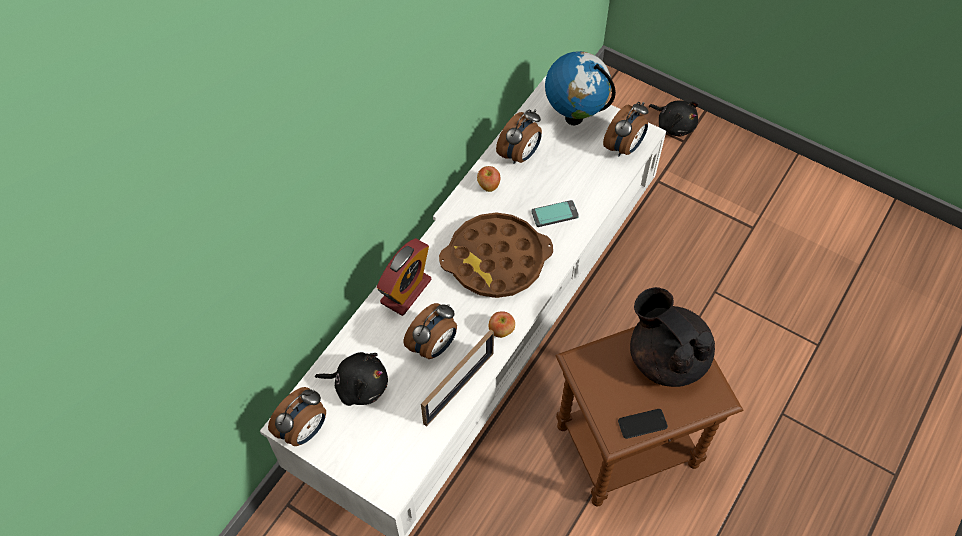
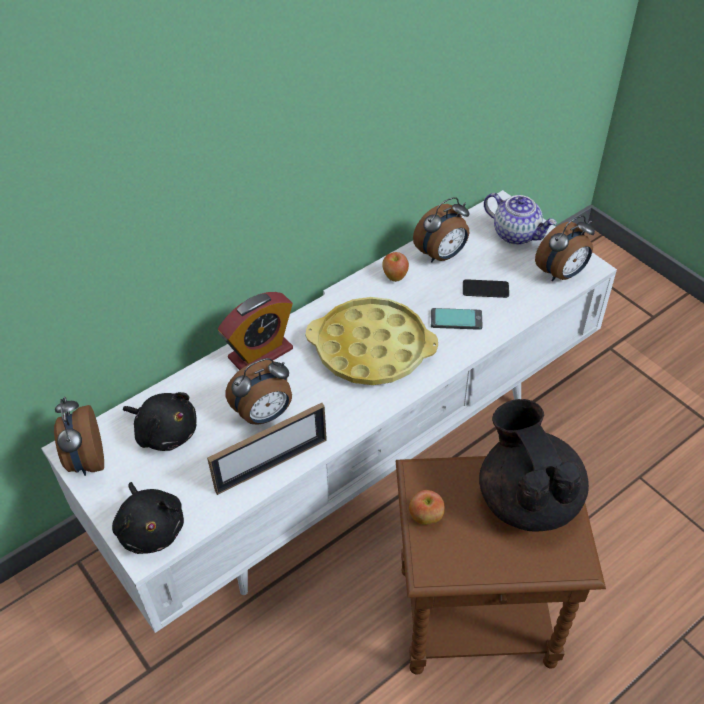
camera: 20 degrees right, 10 degrees down
(304, 430) = (86, 460): alarm clock -> alarm clock turned 105 degrees clockwise
(496, 260) = (371, 348): brown tray -> yellow tray
(501, 331) = (346, 420): apple -> apple (426, 517)
(574, 117) = (516, 234): globe -> teapot
(642, 424) = (468, 565): phone -> phone (485, 289)
(674, 125) = (647, 298): black plush toy -> black plush toy (151, 528)

